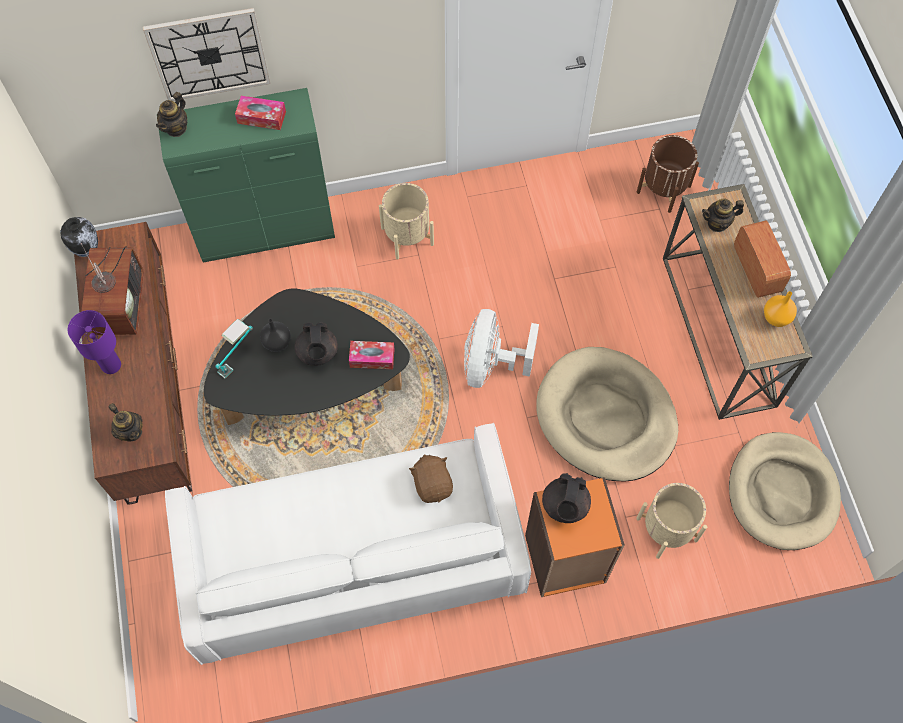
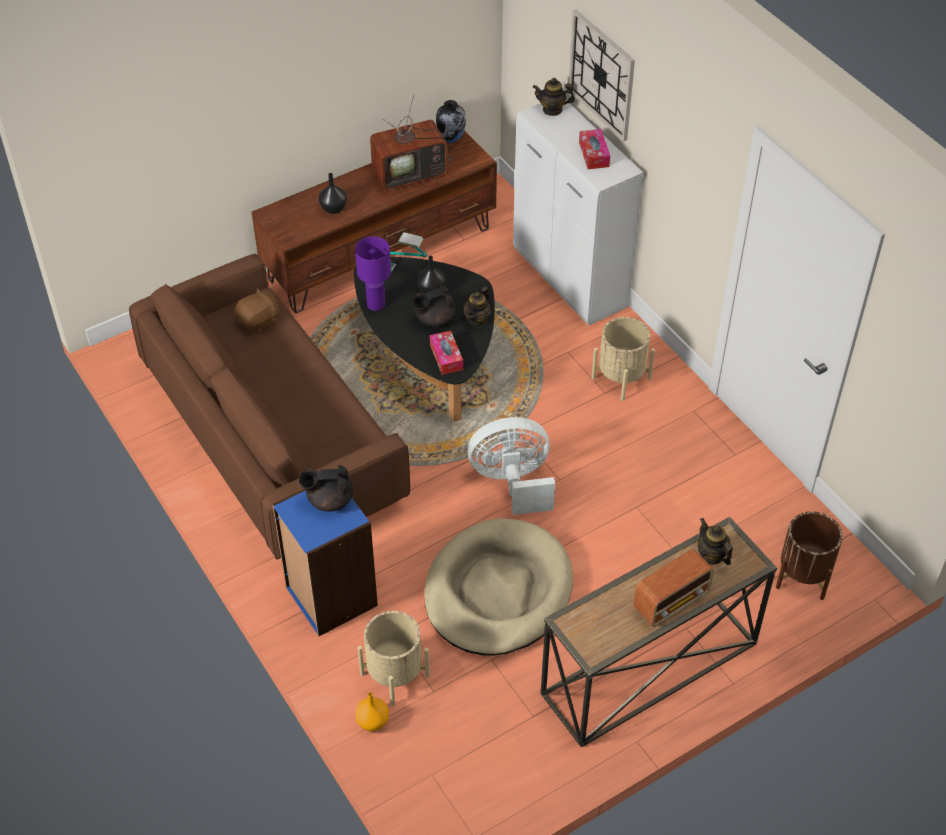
camera: 70 degrees right, 15 degrees down
(111, 365) = (353, 187): purple table lamp -> purple table lamp (376, 304)
(131, 431) = (299, 218): teapot -> teapot (477, 320)
(133, 393) = (333, 208): none -> black vase
(267, 231) = (570, 279): green cabinet -> white cabinet
(354, 559) = (273, 438): white sofa -> brown sofa
(432, 484) = (340, 436): brown plush toy -> brown plush toy (259, 322)
(565, 560) = (330, 597): orange bookcase -> blue bookcase
(775, 318) = (619, 631): orange vase -> orange vase (372, 721)
(782, 493) = (479, 774): beige dog bed -> none

